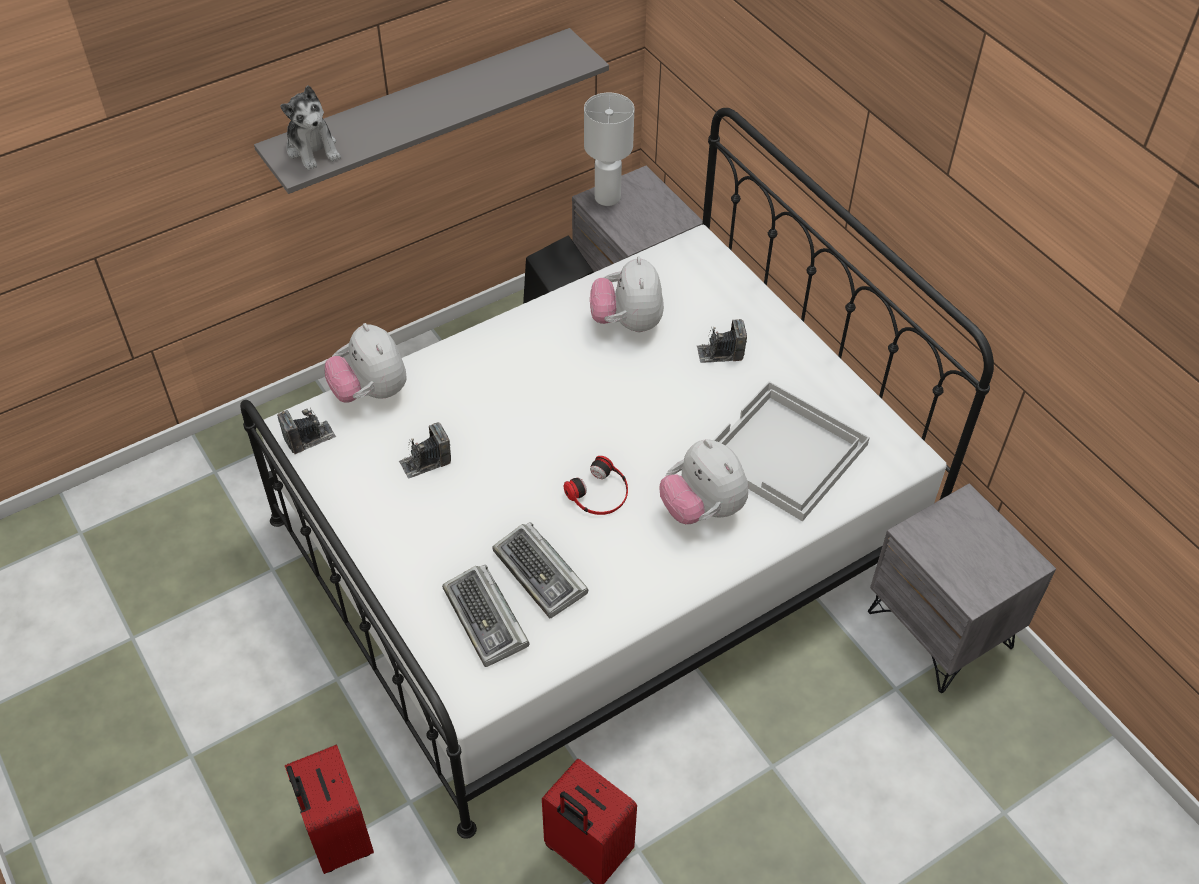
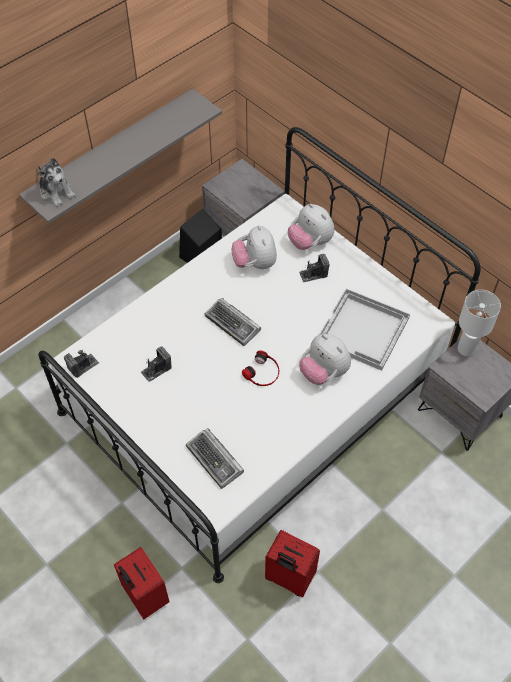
camera: 10 degrees left, 5 degrees up
(371, 392) = (113, 331): plush toy -> plush toy (310, 242)
(541, 574) = (240, 427): keyboard -> keyboard (233, 324)
(608, 198) = (224, 183): white table lamp -> white table lamp (466, 349)

